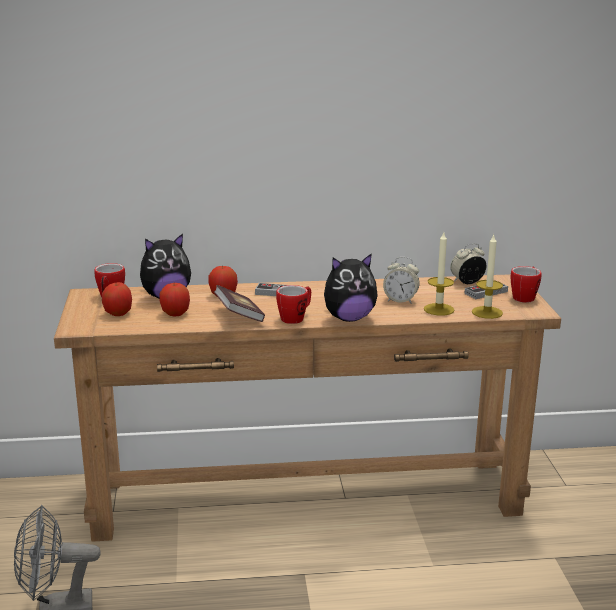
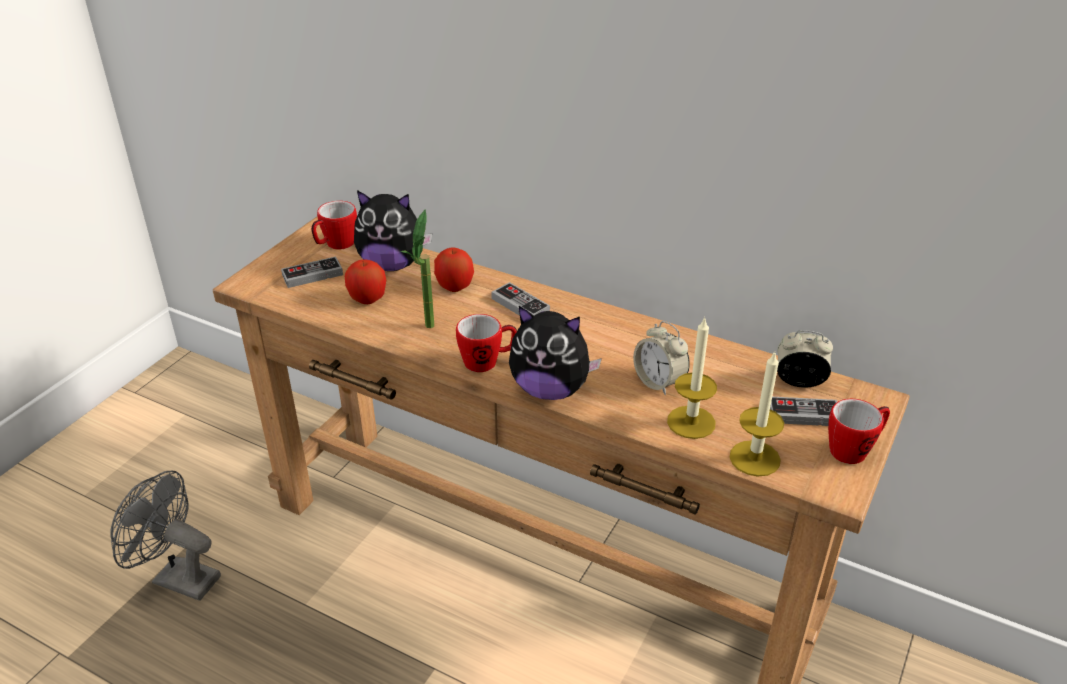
camera: 35 degrees right, 15 degrees up
(118, 313) = (312, 275): apple -> game controller
(239, 316) = (428, 331): book -> potted plant

